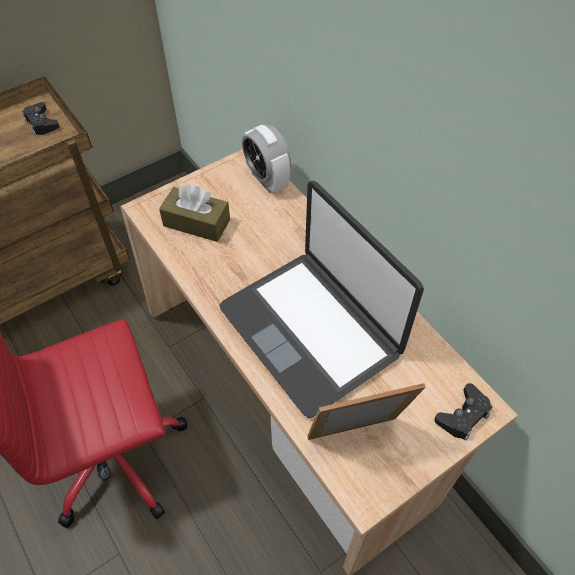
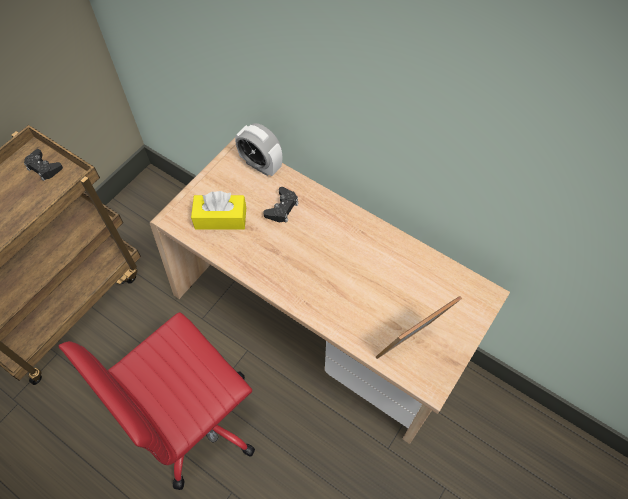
camera: 20 degrees left, 5 degrees up
(196, 223) = (220, 218): brown tissue box -> yellow tissue box
(311, 330) = (345, 277): laptop -> none
(463, 415) = (475, 305): black game controller -> black game controller (282, 208)

